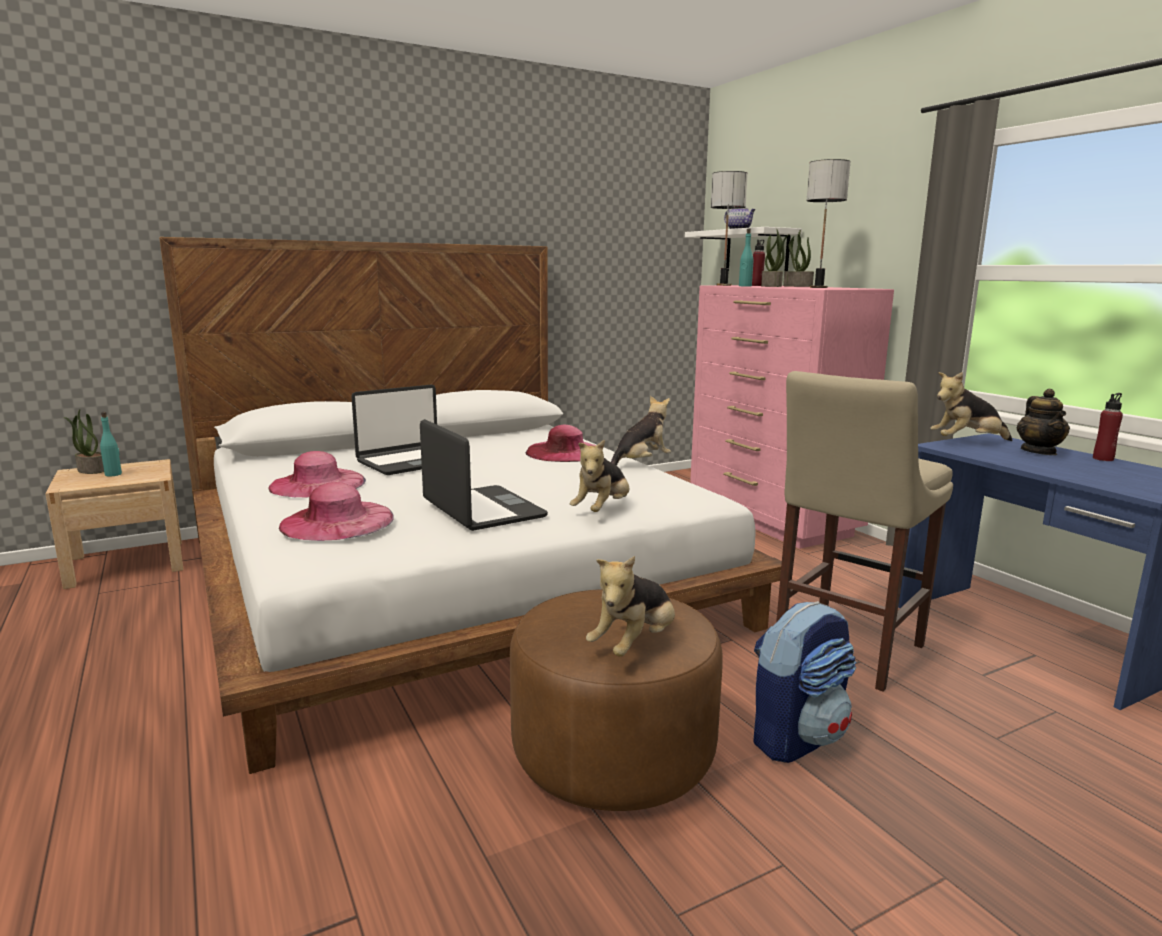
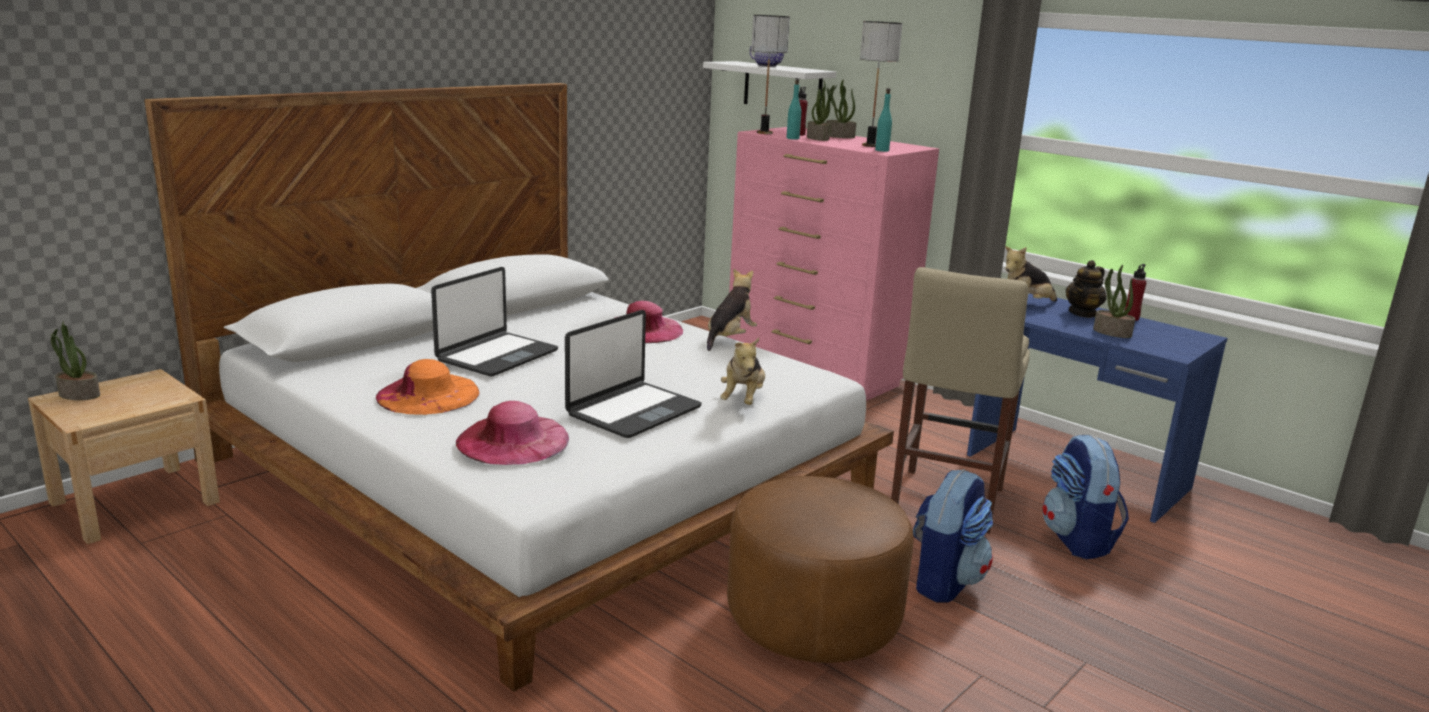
camera: 20 degrees left, 5 degrees up
(113, 474) = (119, 398): turquoise bottle -> turquoise bottle (882, 150)
(317, 484) = (428, 394): pink hat -> orange hat
(482, 510) = (633, 411): laptop -> laptop turned 90 degrees clockwise
(635, 645) = (855, 526): plush toy -> none
(999, 716) = (1078, 540): none -> backpack
(1039, 452) = (1083, 313): teapot -> teapot turned 60 degrees clockwise
(1065, 469) = (1111, 332): none -> potted plant

